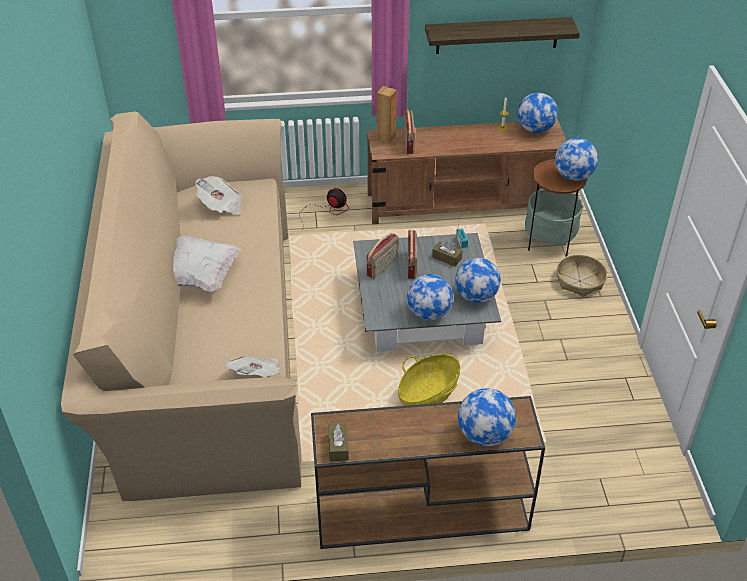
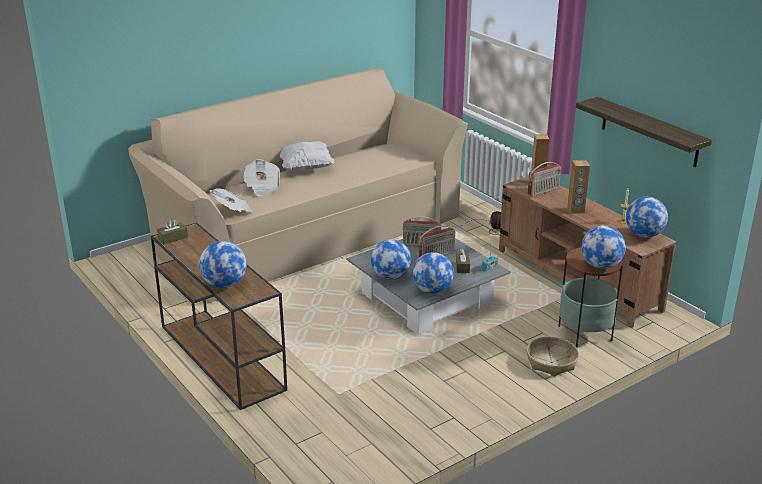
camera: 60 degrees right, 15 degrees down
(221, 206) = (381, 153): newspaper -> newspaper (262, 187)
(428, 394) = (340, 326): basket -> none
(462, 143) = (575, 210): none -> brown speaker

